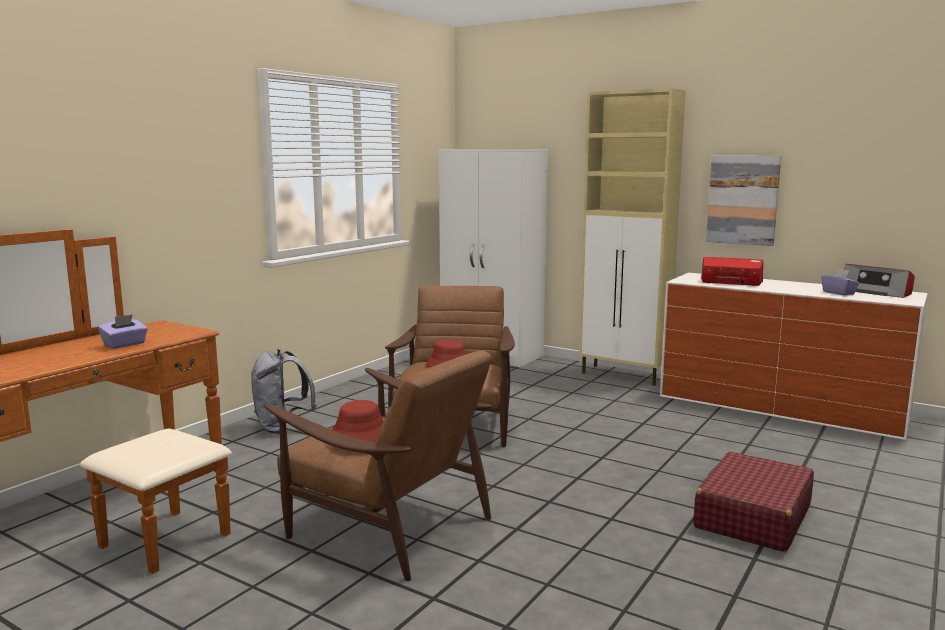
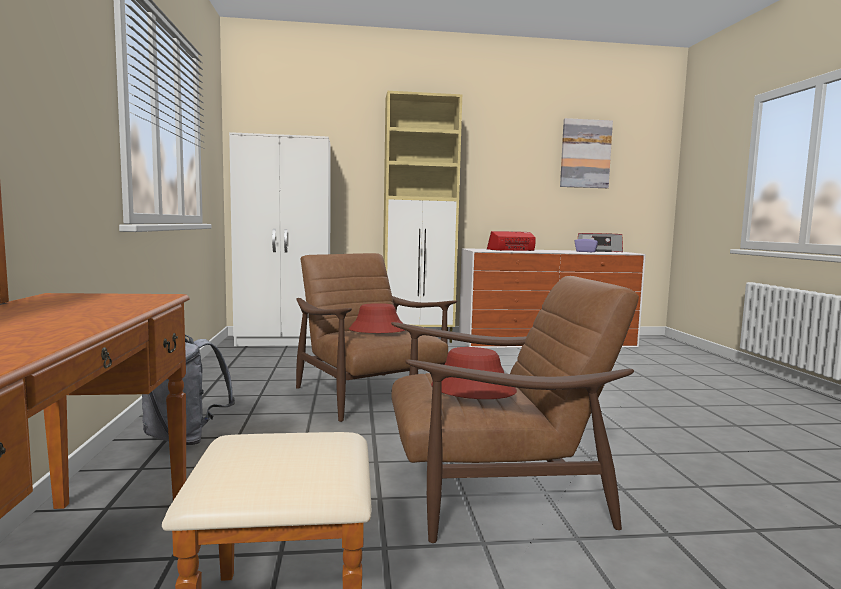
camera: 40 degrees left, 5 degrees down
(125, 344) = (90, 313): purple tissue box -> none
(743, 199) = (499, 189): picture -> picture (585, 154)
(752, 517) = (680, 403): red suitcase -> none

